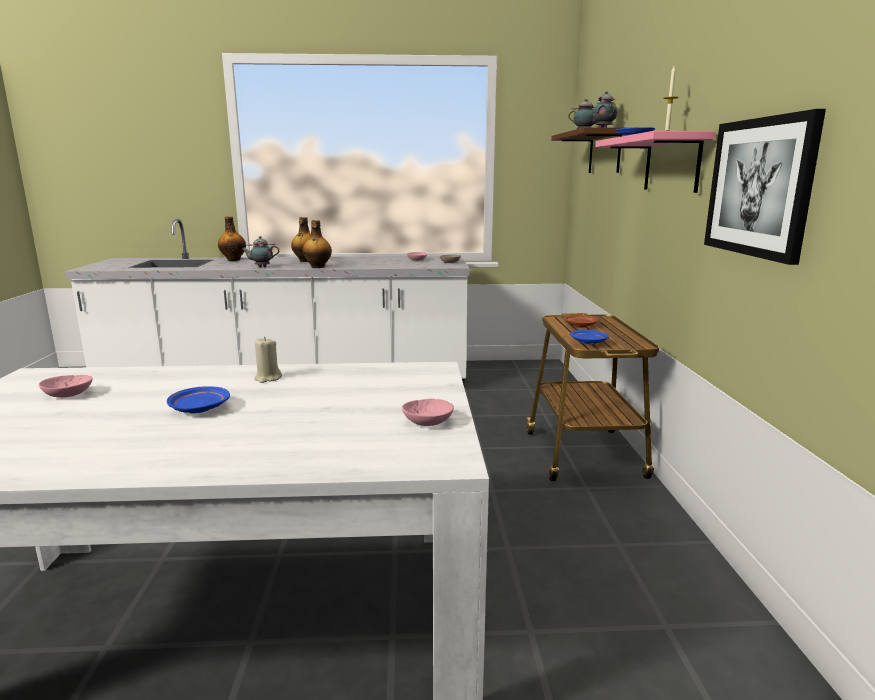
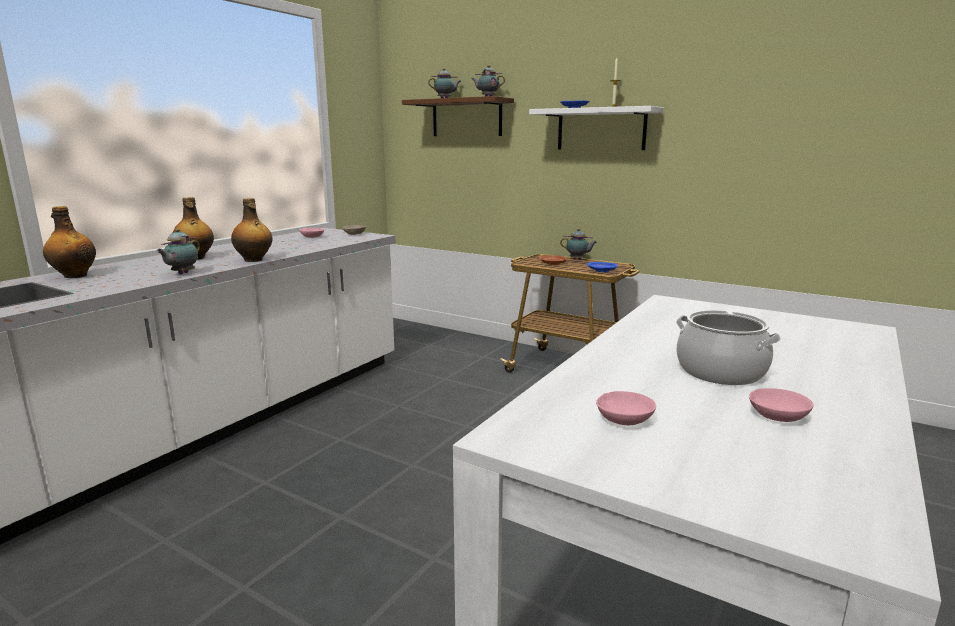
camera: 55 degrees left, 0 degrees up
(199, 408) = (720, 372): blue plate -> cooking pot
(267, 378) = (646, 342): beige candle -> none
(427, 422) = (794, 321): pink bowl -> pink bowl (780, 417)
(620, 328) = (578, 259): none -> teapot
(671, 164) = (601, 129): pink shelf -> white shelf
(759, 187) = (725, 145): picture -> none

